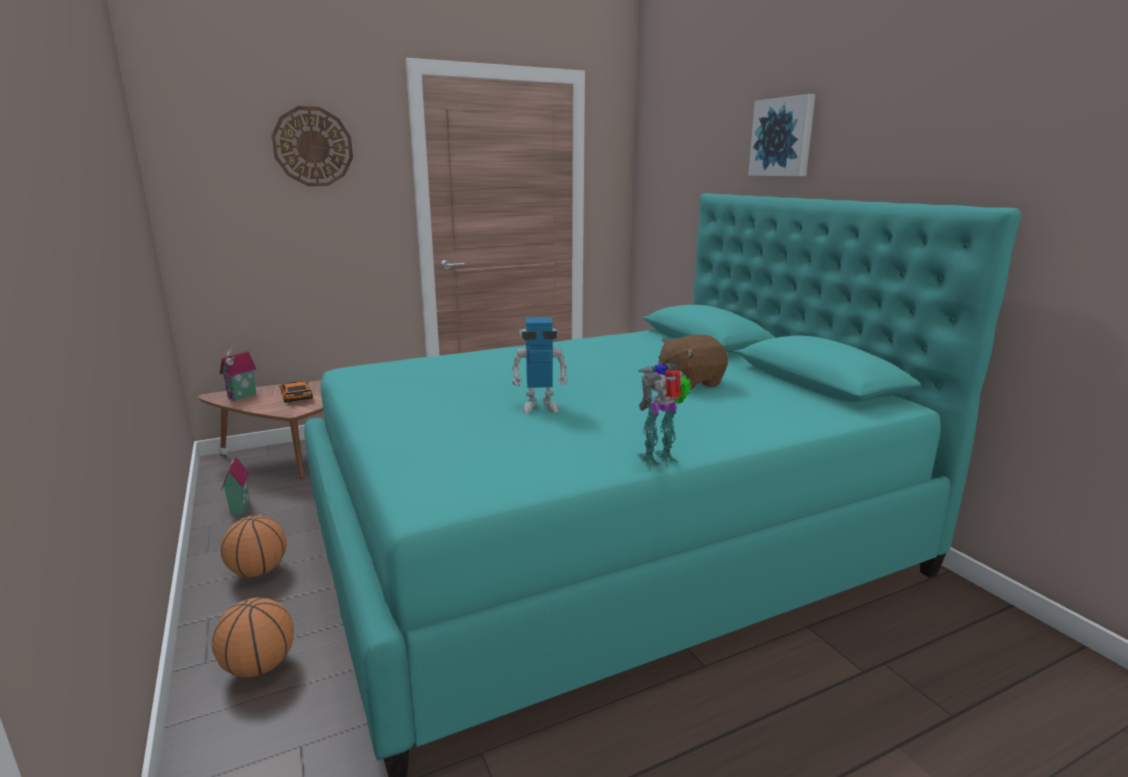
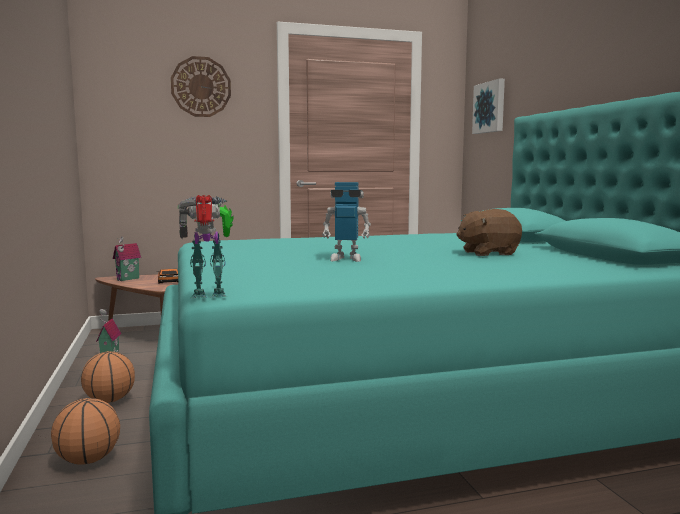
camera: 10 degrees right, 10 degrees down
(660, 460) = (435, 283): toy robot -> toy robot (210, 295)
(783, 137) = (583, 60): picture -> picture (490, 107)

